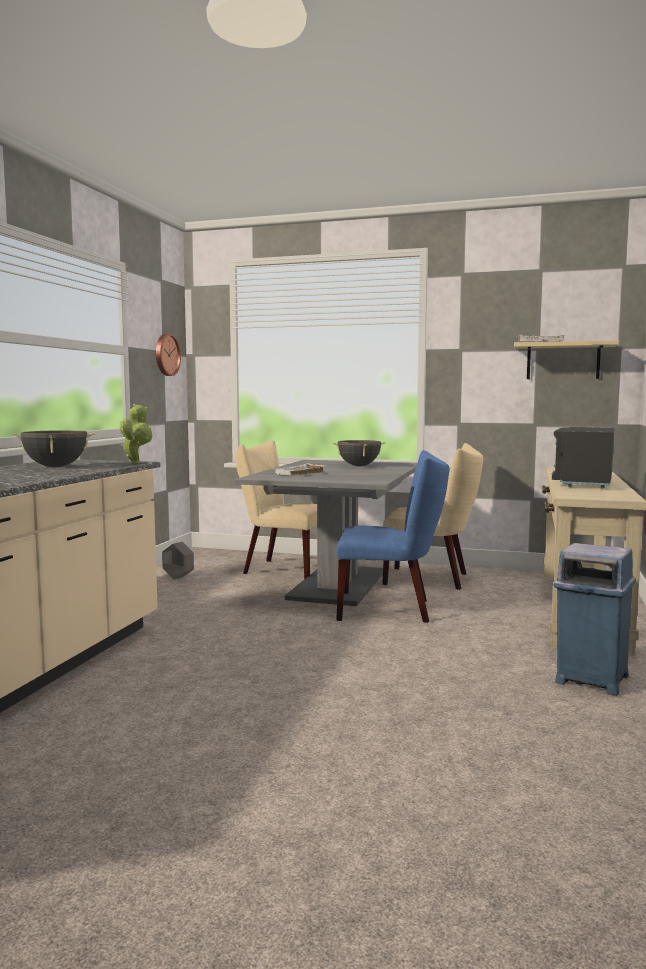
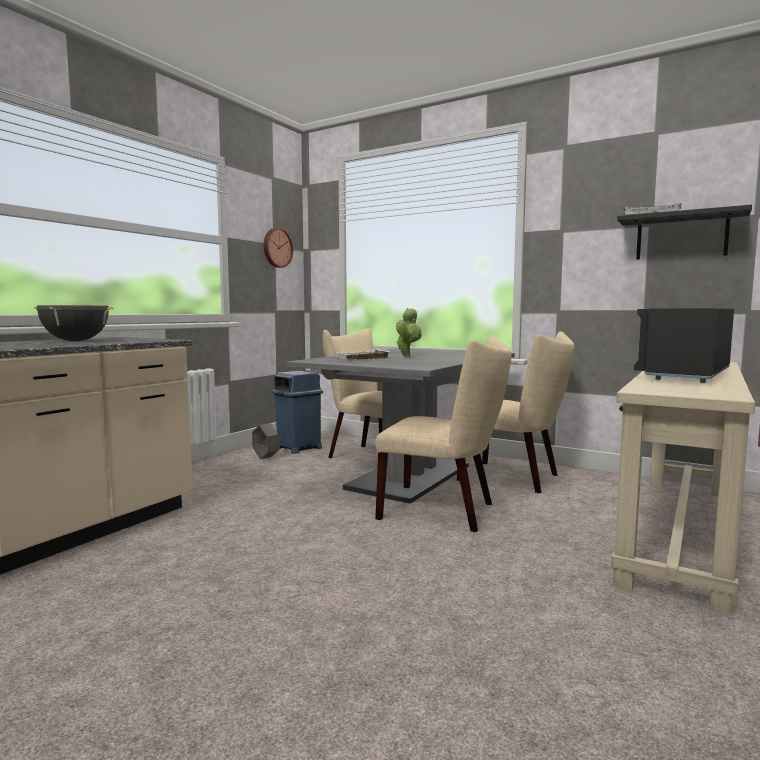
camera: 15 degrees right, 0 degrees up
(136, 462) = (164, 340): potted plant -> potted plant (407, 357)
(359, 466) = (440, 354): black cooking pot -> none
(390, 609) = (444, 511): blue chair -> beige chair
(563, 361) = (681, 236): beige shelf -> black shelf
(590, 679) = (648, 648): blue trash can -> blue trash can (298, 448)

